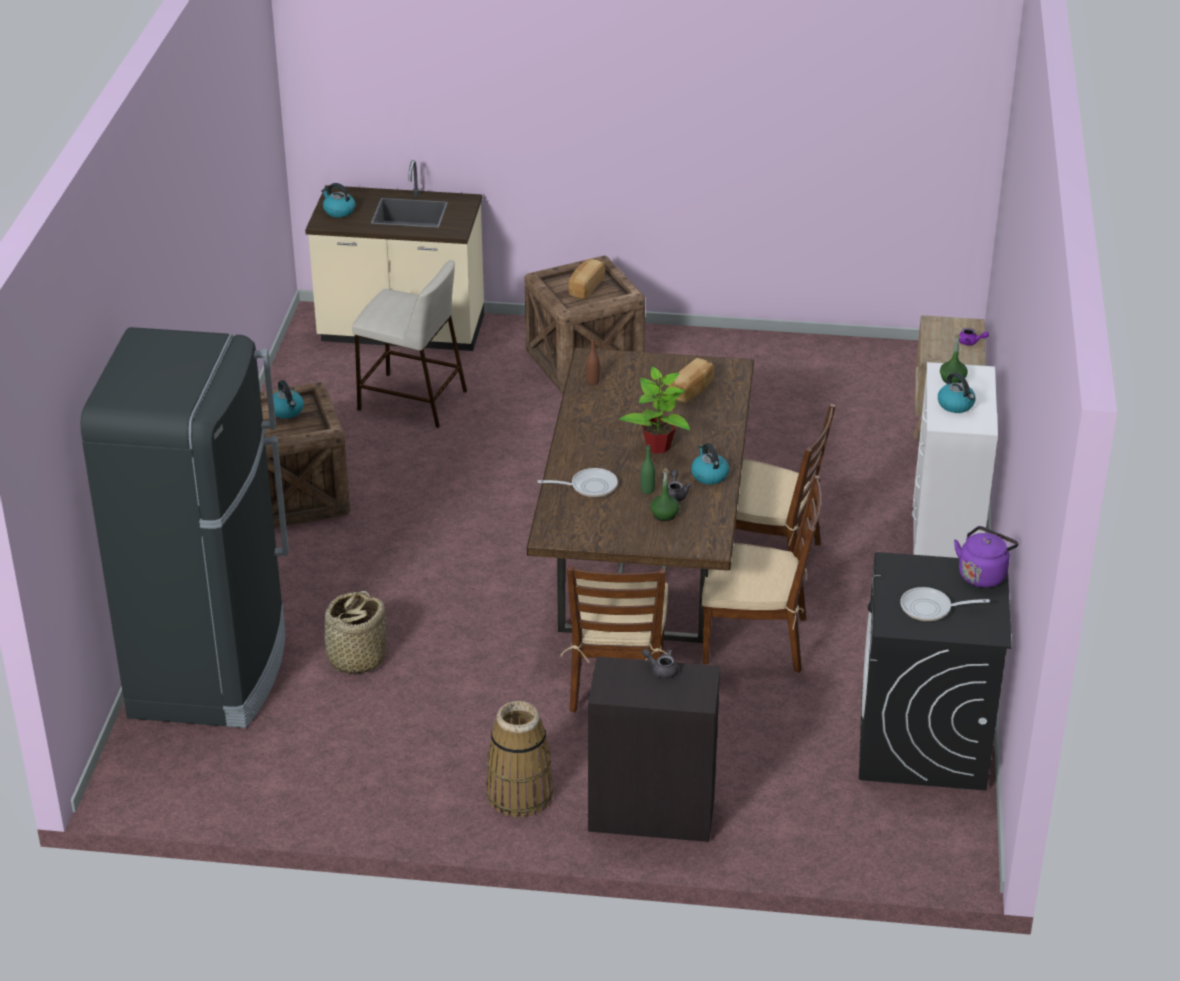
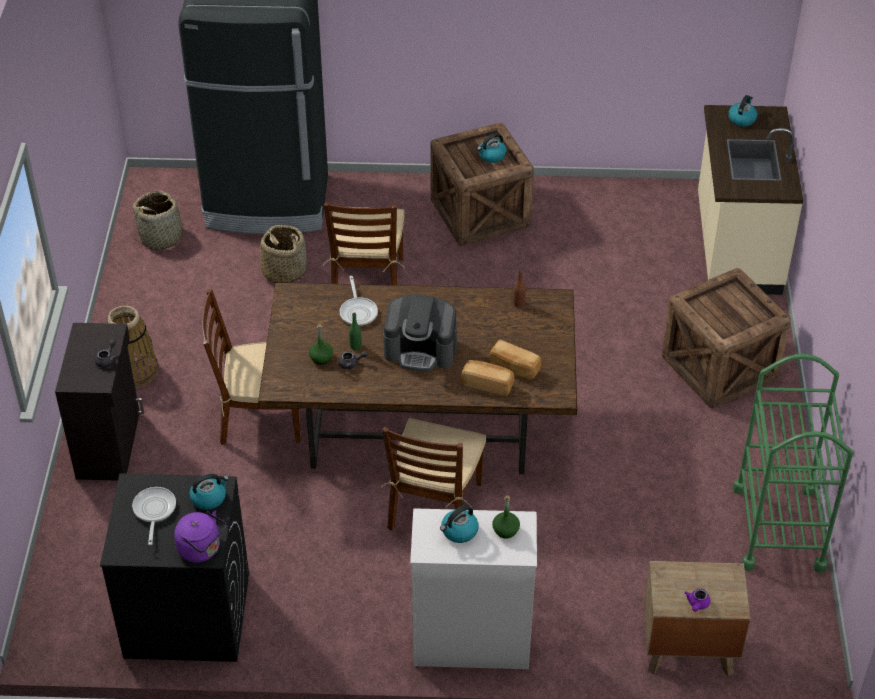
camera: 85 degrees right, 10 degrees up
(252, 772) = (162, 237): none -> basket
(410, 400) = (629, 263): beige stool -> none
(585, 288) = (730, 310): bread -> bread (487, 384)
(657, 447) = (421, 349): potted plant -> coffee machine
(709, 475) = (381, 383): kettle -> kettle (209, 498)
(756, 640) = (316, 501): brown chair -> brown chair (367, 281)
(801, 355) = (778, 528): none -> green cart

